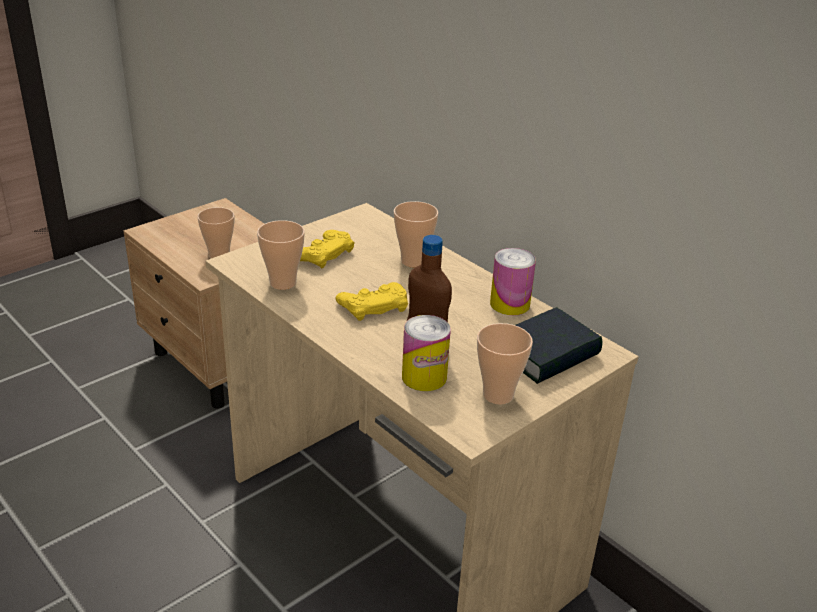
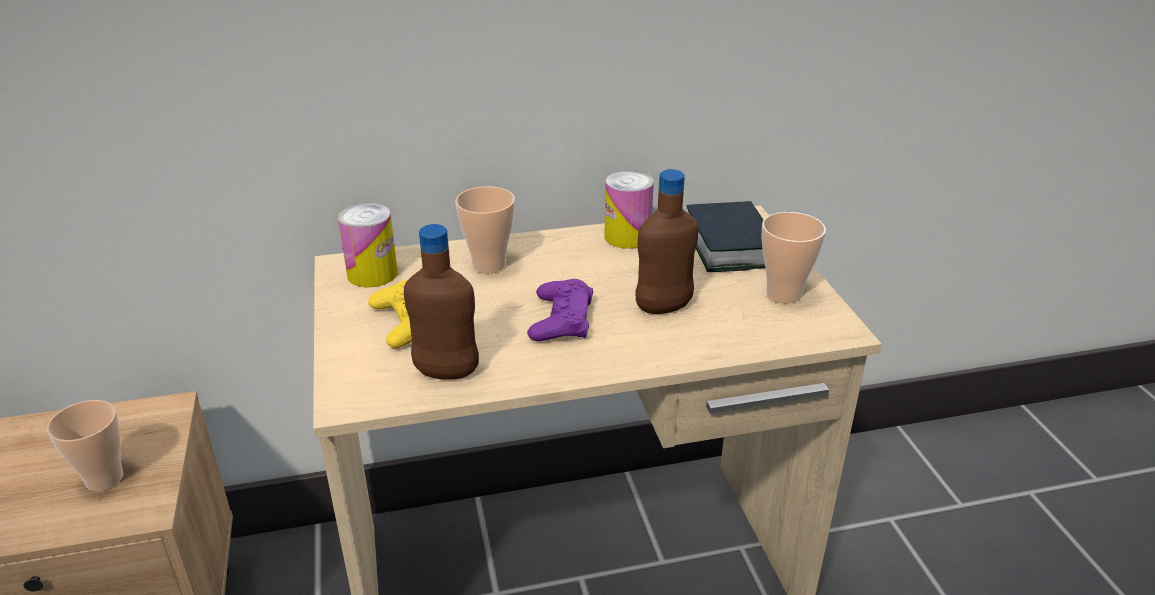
camera: 60 degrees left, 0 degrees up
(283, 283) = (446, 372): cup -> brown bottle
(373, 306) = (561, 319): yellow game controller -> purple game controller
(424, 377) = (727, 328): can -> can (372, 274)

